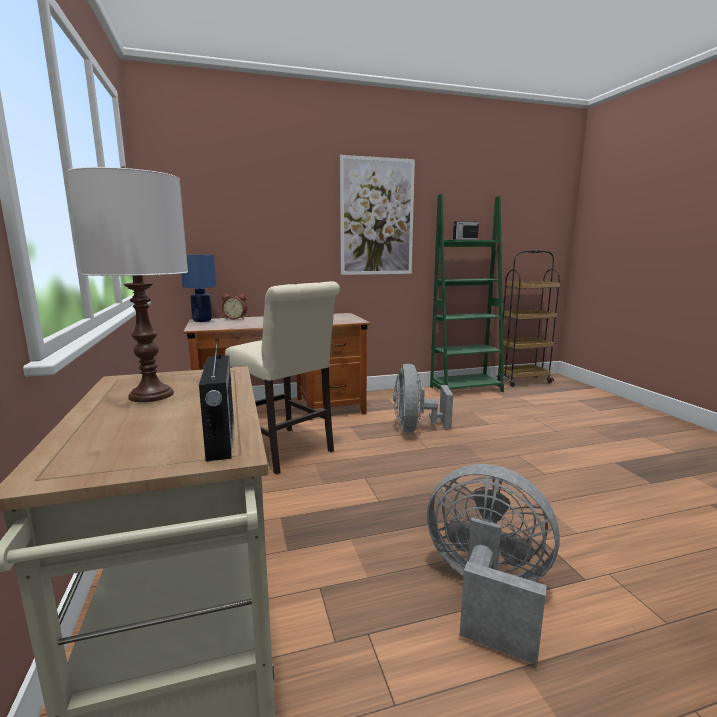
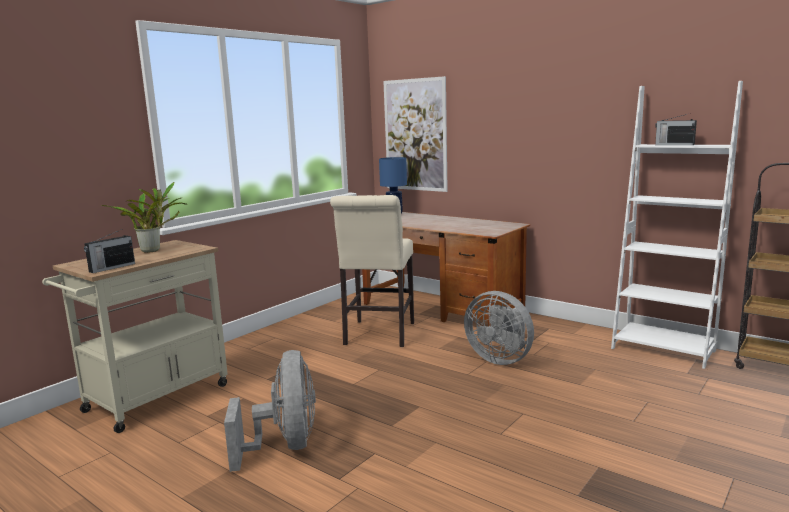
camera: 55 degrees right, 0 degrees up
(151, 395) = (153, 250): white table lamp -> potted plant
(236, 318) = (423, 215): alarm clock -> none
(377, 217) = (565, 118): picture -> picture (415, 135)
(415, 428) = (500, 359): grey fan -> grey fan turned 105 degrees counterclockwise
(466, 389) = (663, 349): green bookcase -> white bookcase

